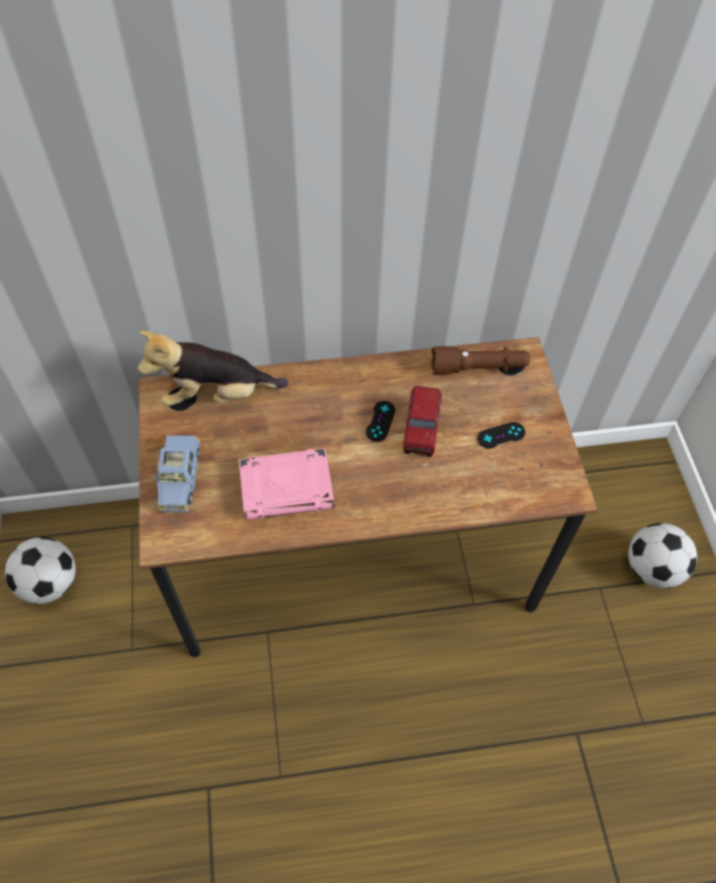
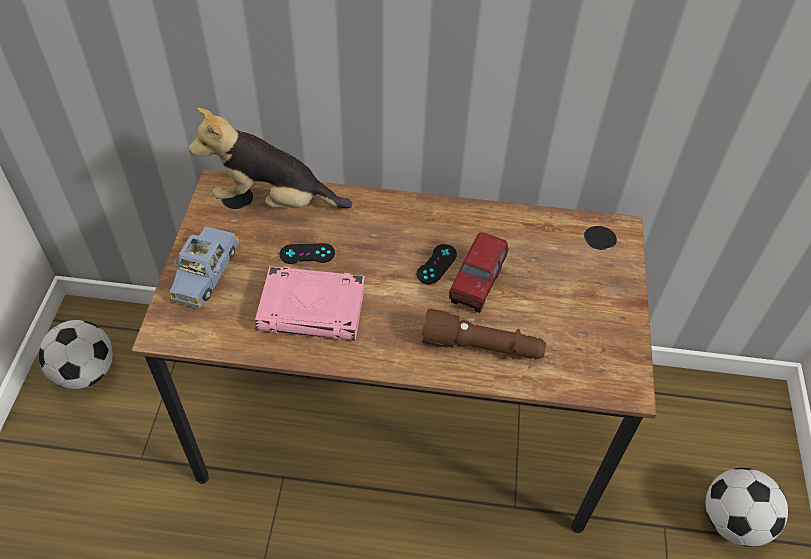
camera: 15 degrees right, 5 degrees down
(479, 368) = (563, 234): brown flashlight -> brown flashlight (482, 347)
(501, 435) = (566, 308): black game controller -> black game controller (307, 254)

